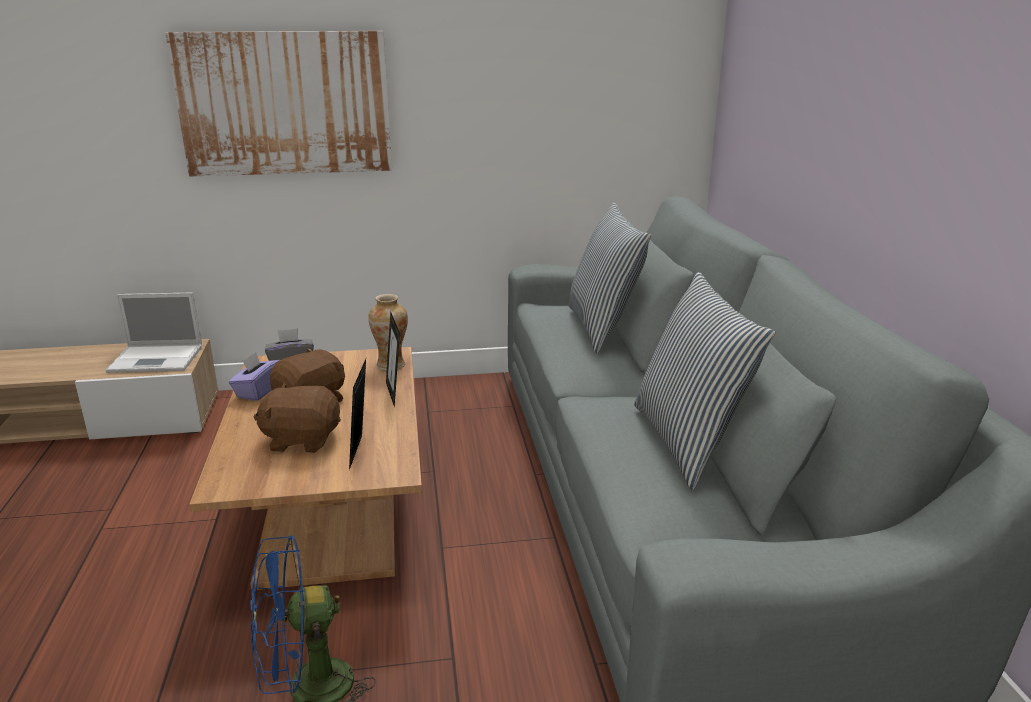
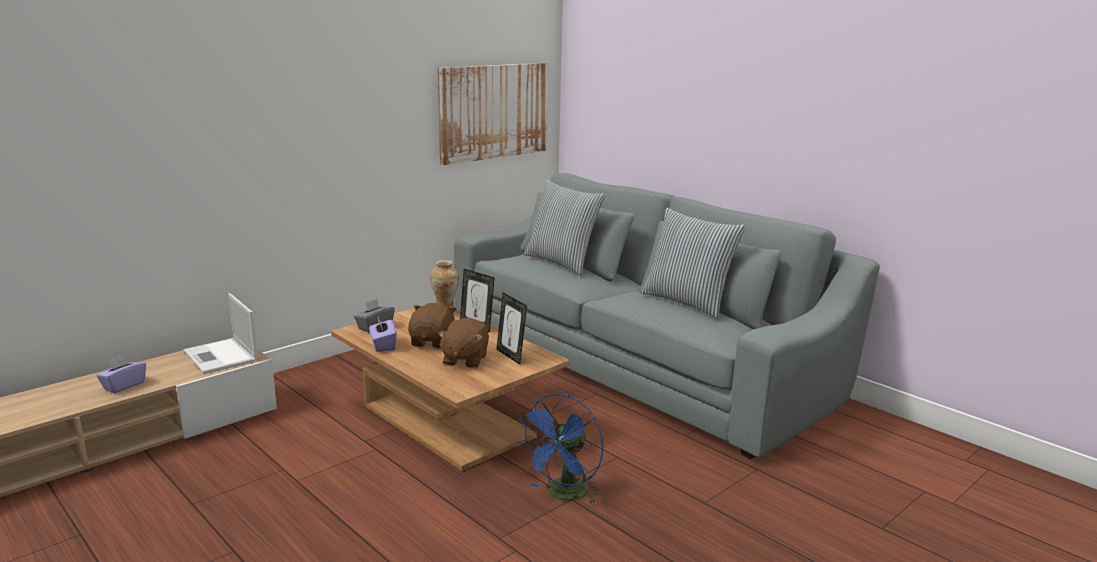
camera: 35 degrees left, 5 degrees down
(42, 368) = (123, 386): none -> purple tissue box
(158, 359) = (221, 357): laptop -> laptop turned 90 degrees clockwise
(285, 104) = (298, 130): picture -> picture (494, 111)
(302, 440) = (464, 360): brown plush toy -> brown plush toy turned 45 degrees counterclockwise

